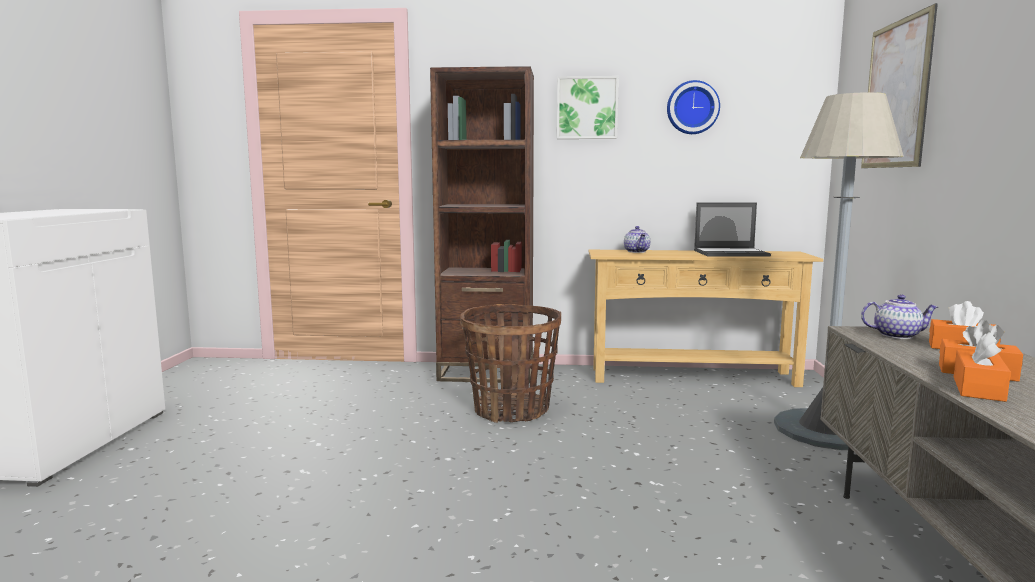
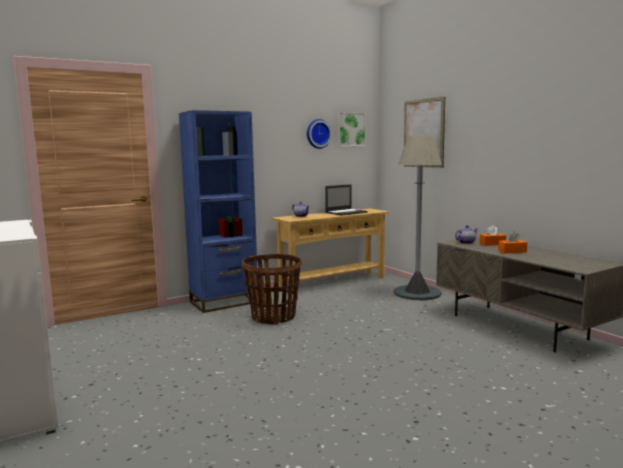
camera: 35 degrees left, 0 degrees up
(486, 373) = (224, 302): brown bookcase -> blue bookcase
(587, 108) = (265, 133): picture -> picture (350, 129)
(978, 389) = (522, 256): orange tissue box -> none

